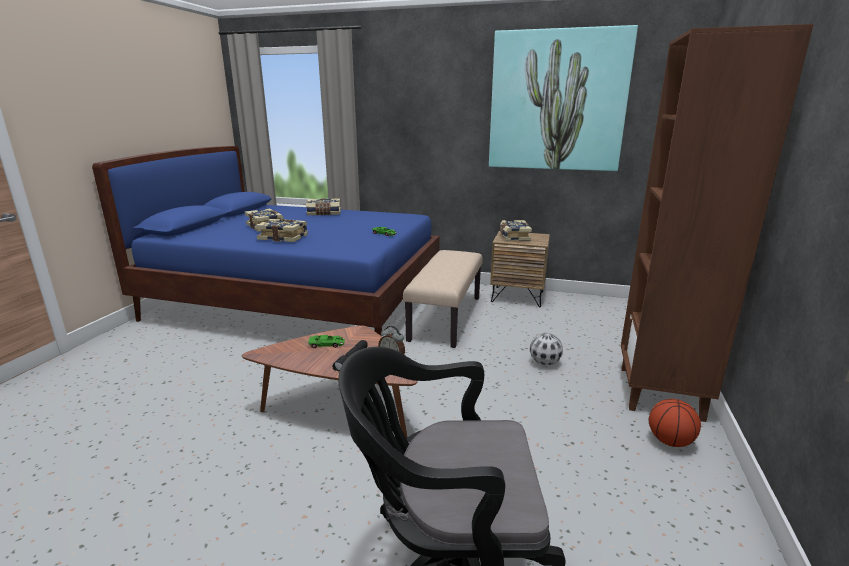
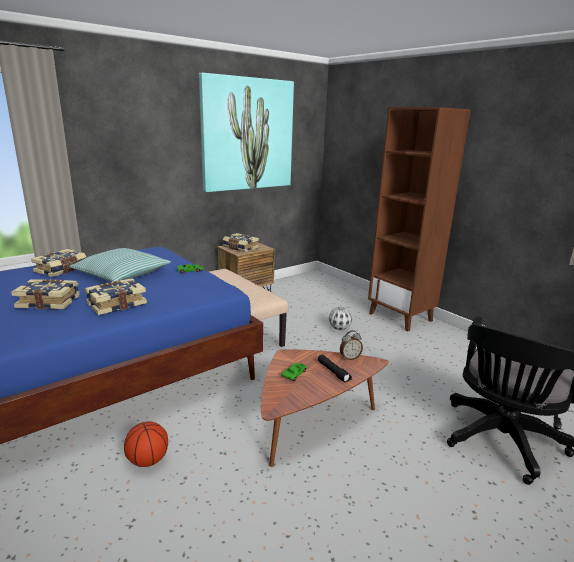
camera: 55 degrees left, 0 degrees up
(342, 224) = (122, 274): none -> pillow
(670, 441) = (440, 336): basketball -> basketball (148, 460)

